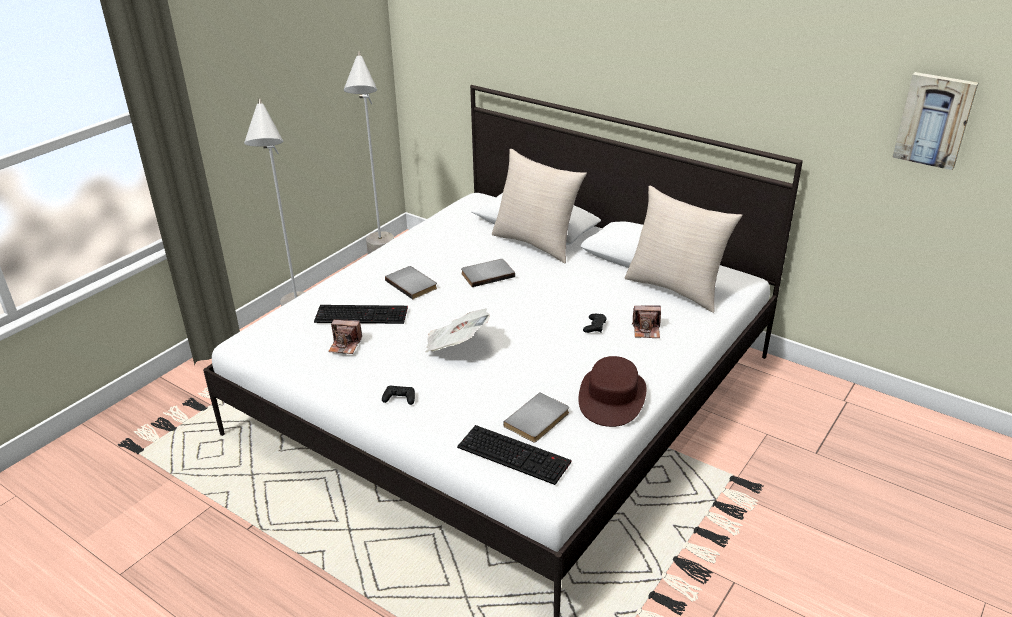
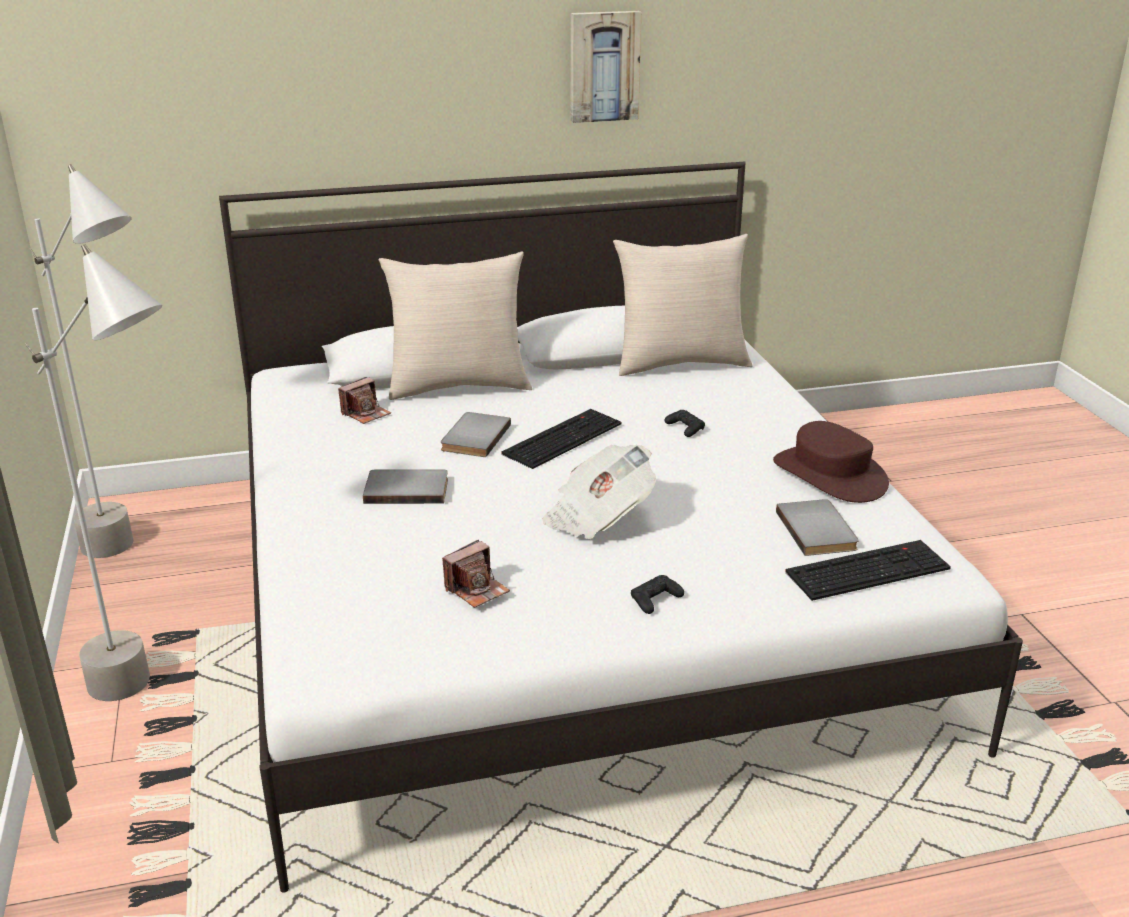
camera: 50 degrees left, 5 degrees down
(362, 314) = (422, 548): keyboard -> keyboard (562, 438)
(646, 330) = (733, 407): camera -> camera (366, 413)
(934, 120) = (869, 75): picture -> picture (603, 66)

